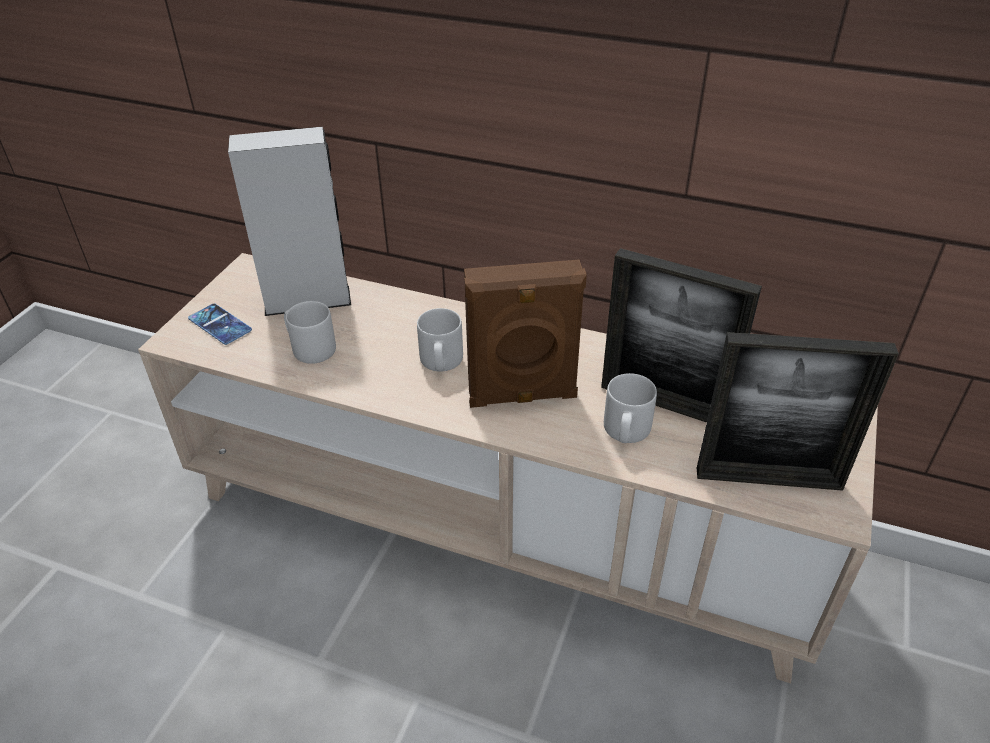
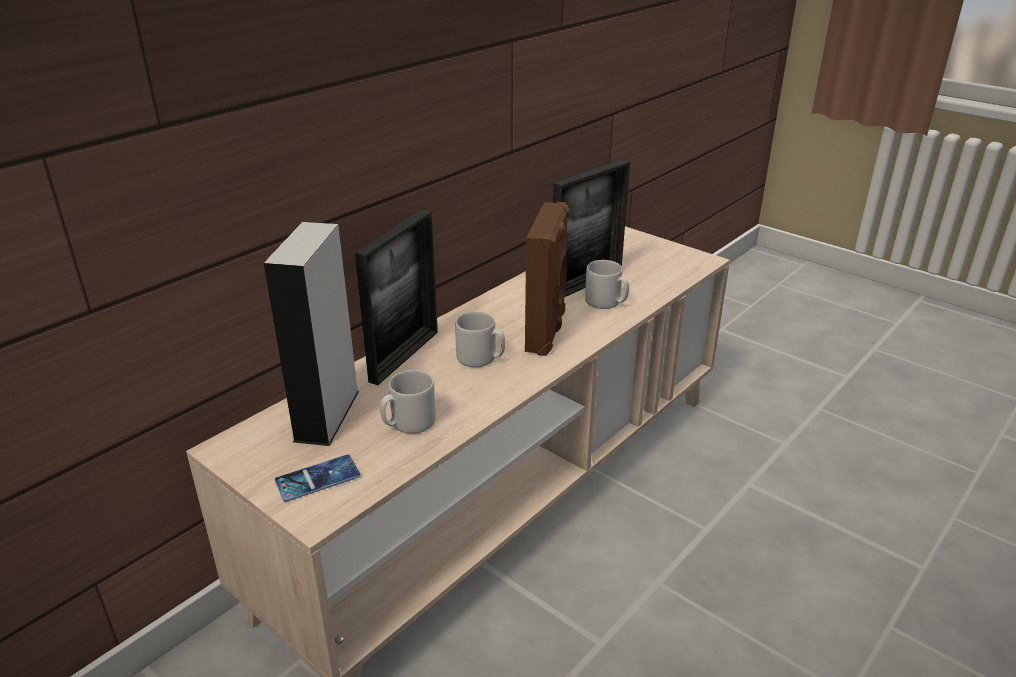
camera: 70 degrees left, 10 degrees down
(768, 479) = (670, 270): picture frame -> picture frame (404, 356)

